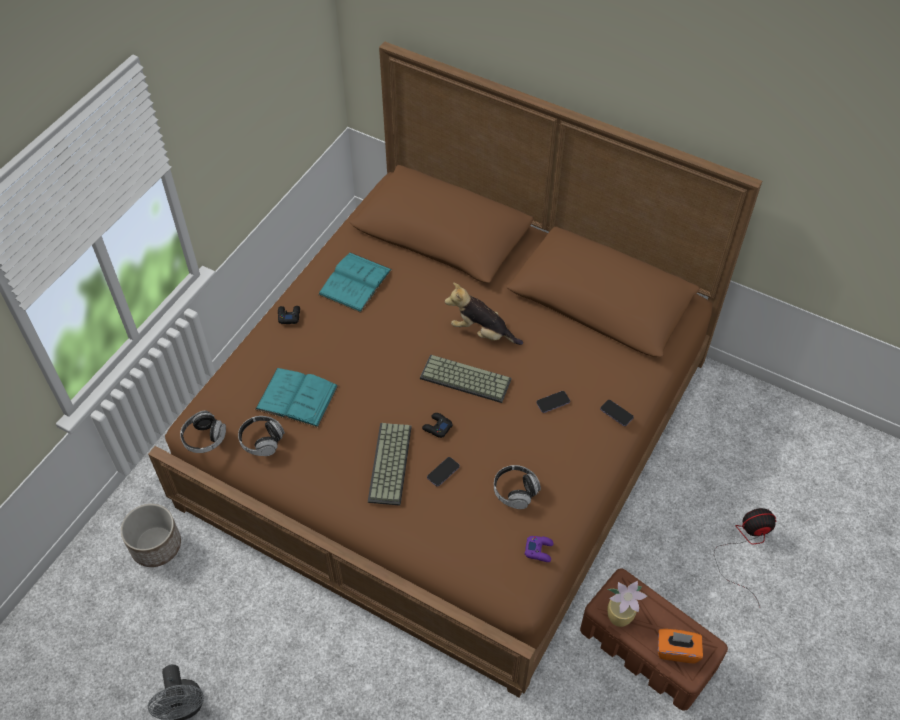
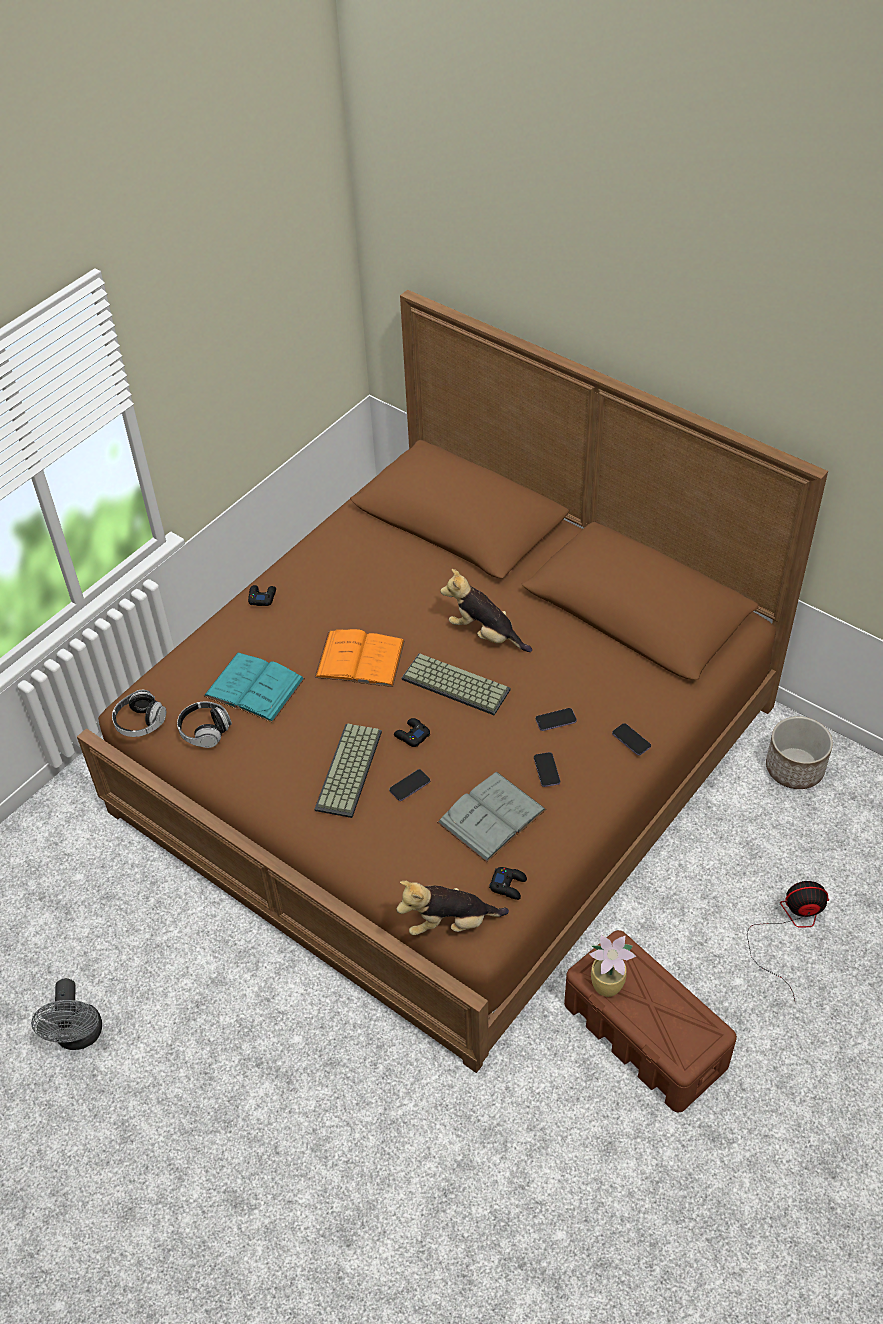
camera: 10 degrees right, 5 degrees down
(156, 545) = (79, 852): planter -> planter (794, 768)
(355, 282) = (346, 566): turquoise book -> none
(382, 364) = (360, 659): none -> orange book
(497, 588) = (450, 923): none -> plush toy
(515, 491) = (491, 816): headphones -> grey book
(539, 550) = (508, 885): purple game controller -> black game controller
(553, 447) = (546, 770): none -> phone
(677, 650) = (671, 1032): orange tissue box -> none

